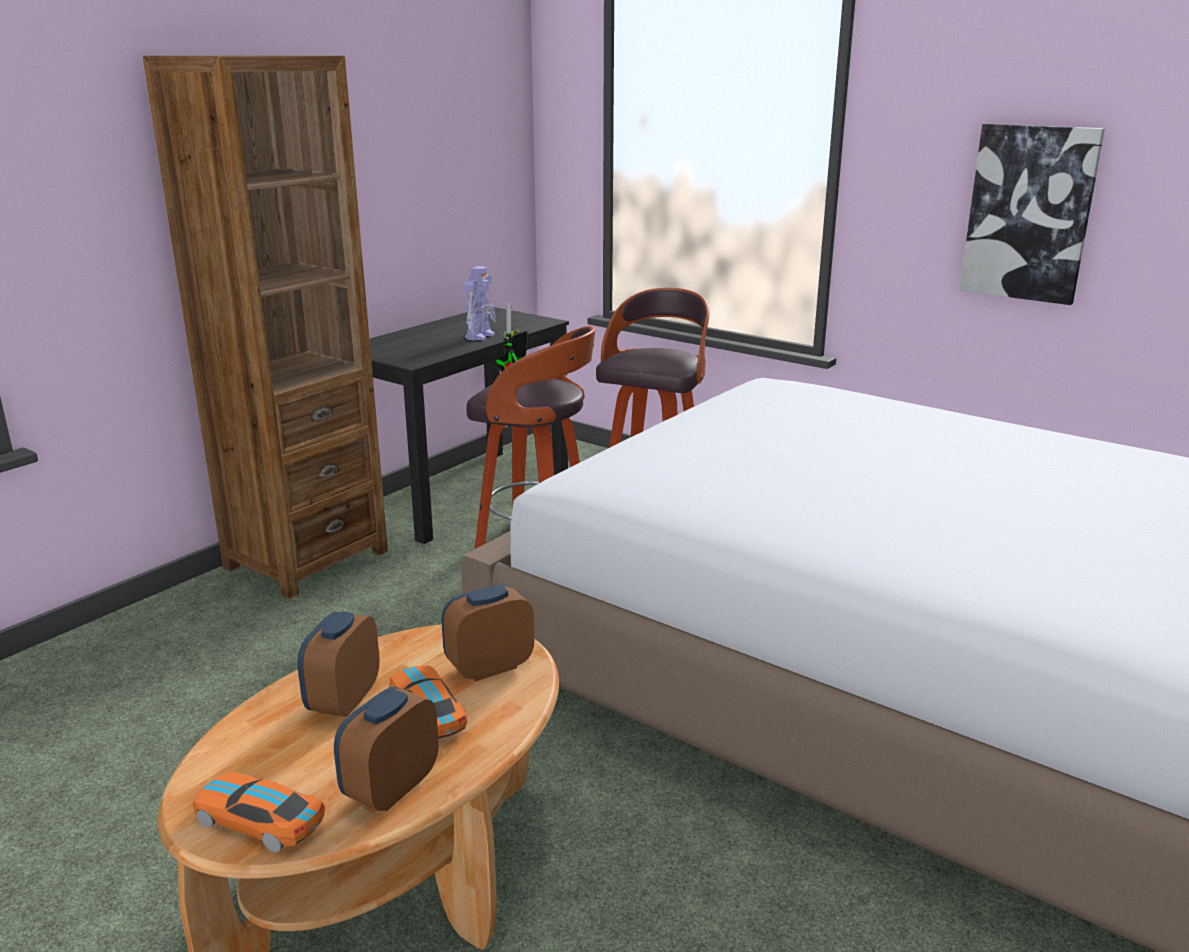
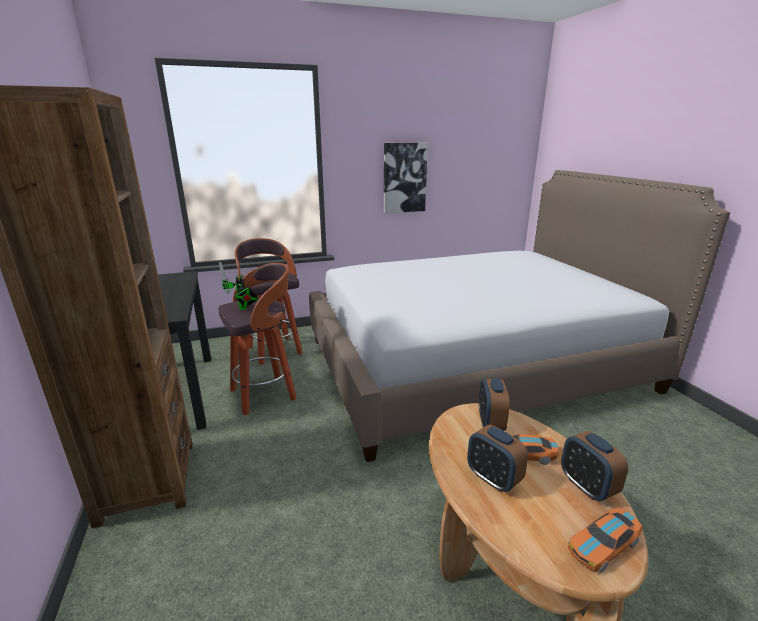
camera: 55 degrees left, 0 degrees up
(480, 336) = (172, 291): toy robot -> none

